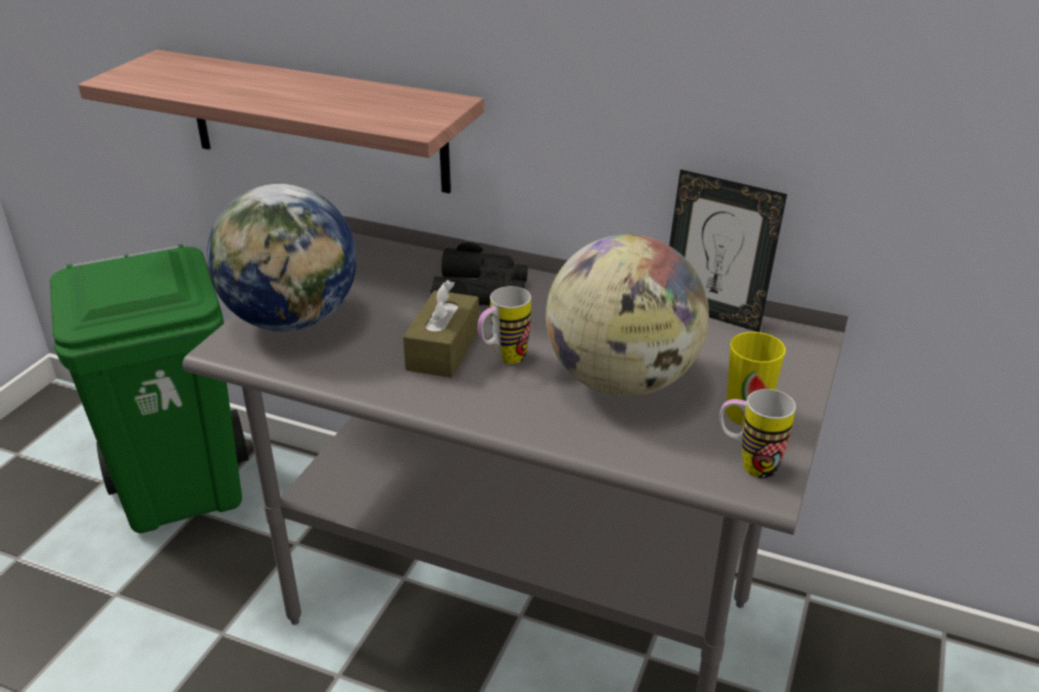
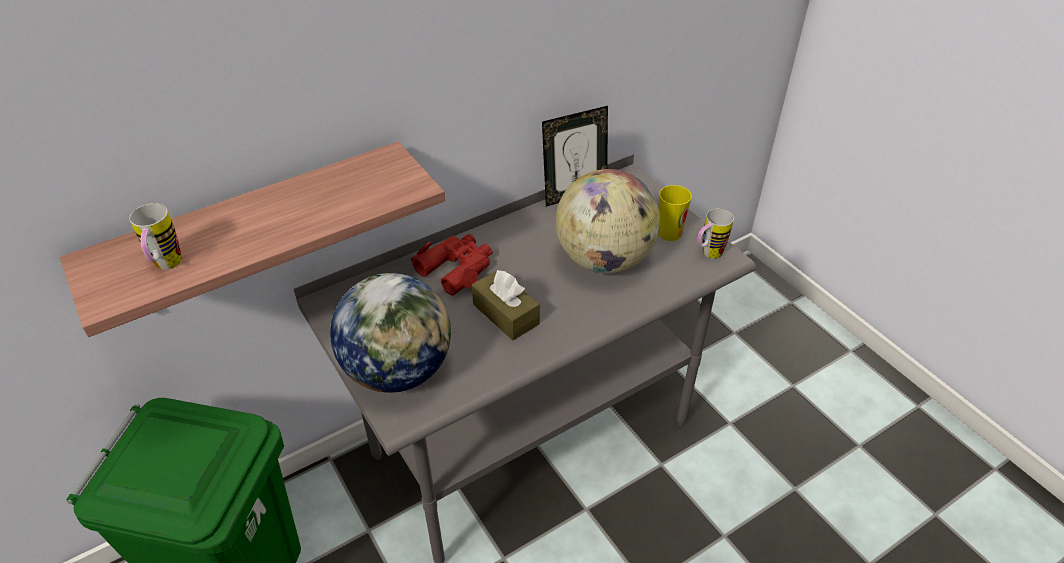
camera: 55 degrees left, 10 degrees up
(481, 290) = (456, 268): black binoculars -> red binoculars
(503, 360) = (541, 294): mug -> mug (166, 267)

